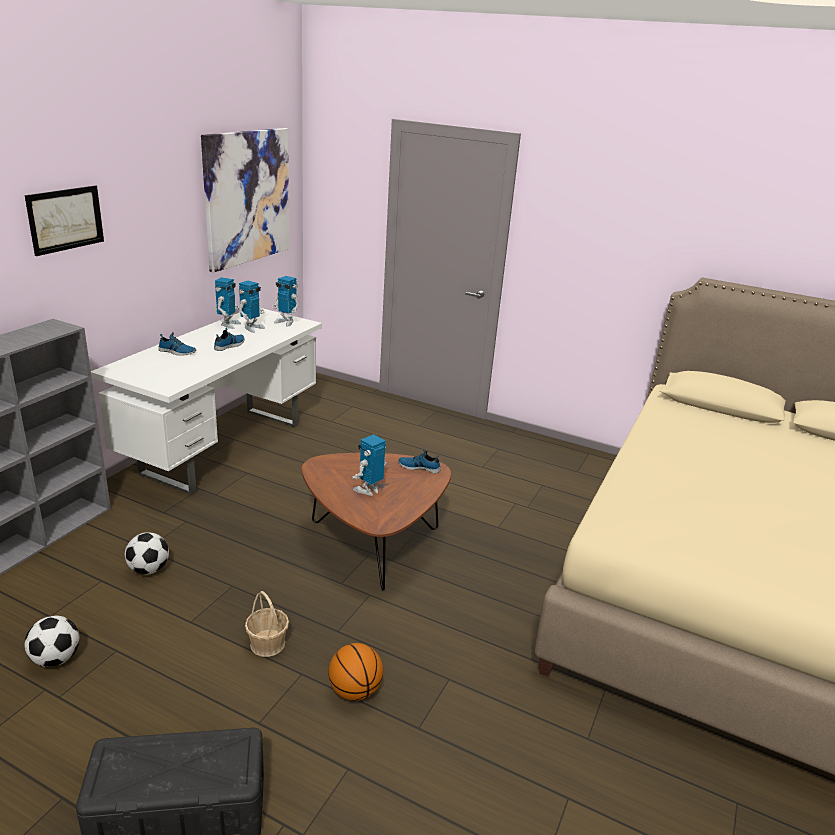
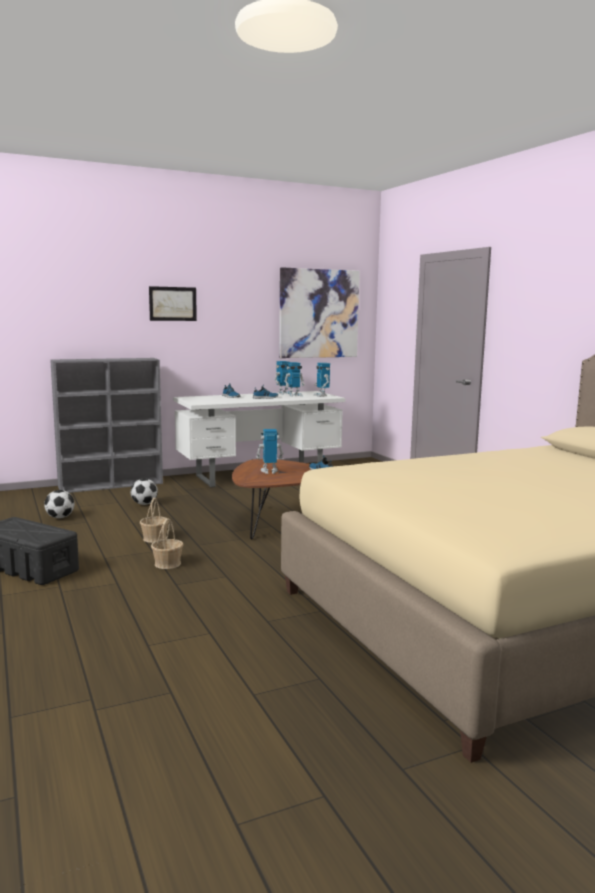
camera: 40 degrees right, 15 degrees down
(355, 691) = (168, 564): basketball -> basket

